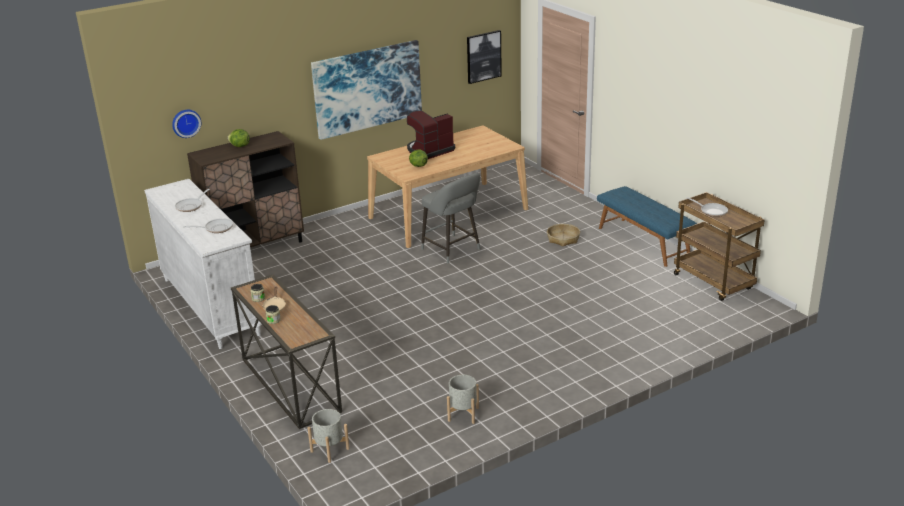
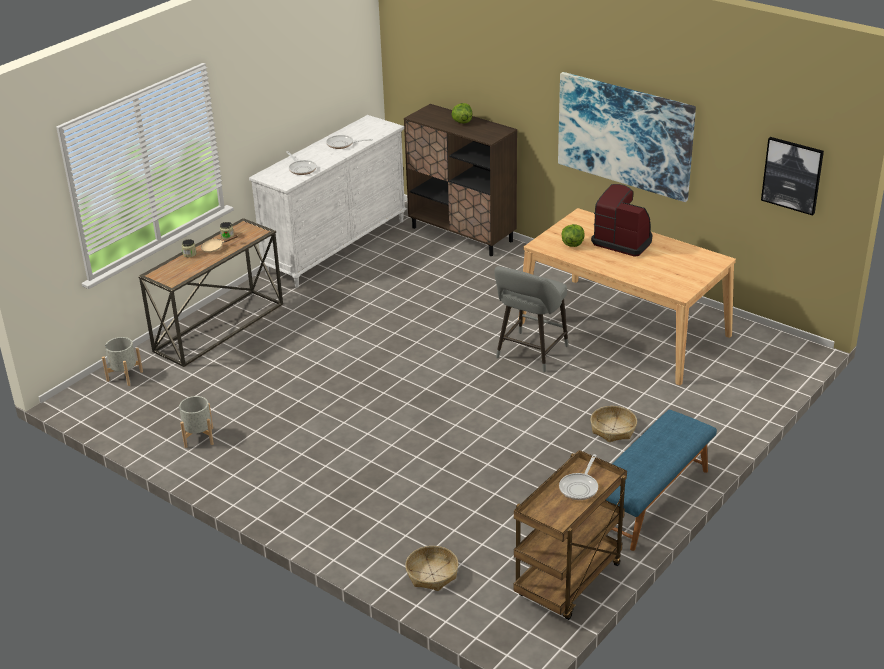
camera: 70 degrees right, 5 degrees up
(185, 123) = (434, 73): wall clock -> none
(690, 329) = (432, 574): none -> basket

